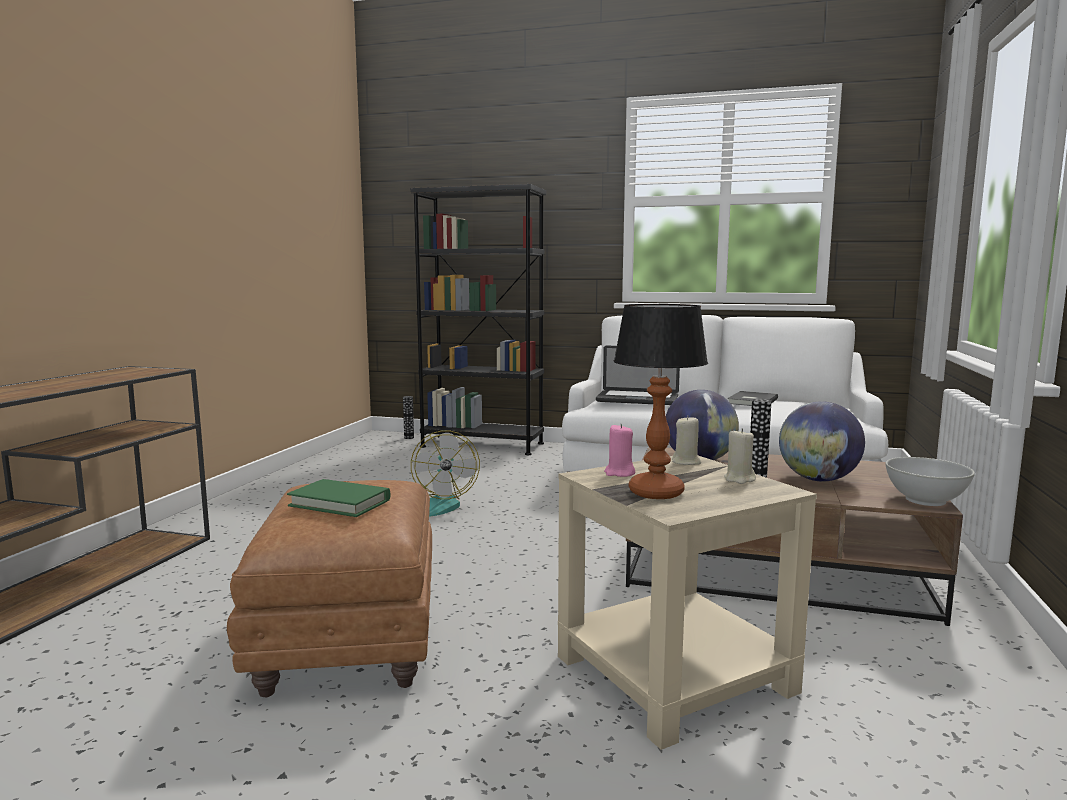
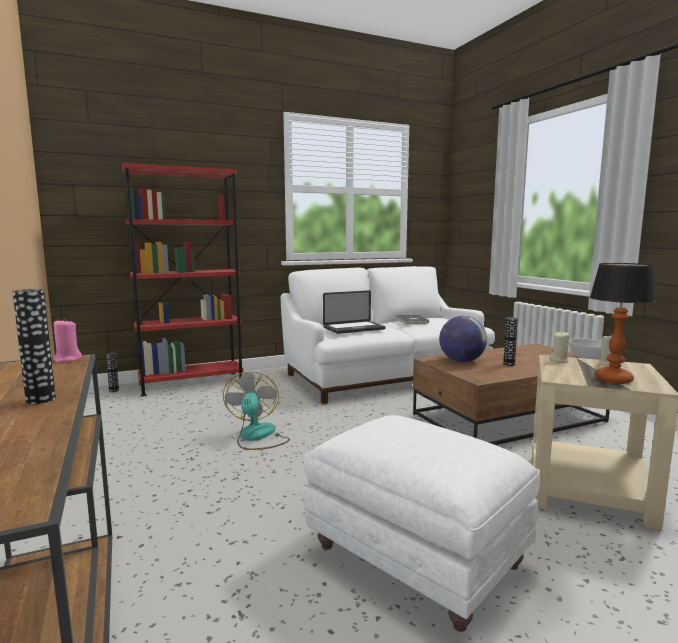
camera: 40 degrees left, 0 degrees up
(65, 386) = (40, 399): none -> vase
(340, 503) = (434, 443): green book -> none
(348, 638) = (414, 557): brown ottoman -> white ottoman
(438, 505) = (257, 437): fan -> fan turned 135 degrees counterclockwise
(482, 445) = (191, 383): black bookcase -> red bookcase
(619, 473) = (562, 373): pink candle -> pink candle (67, 359)
(818, 479) = (532, 360): globe -> none

